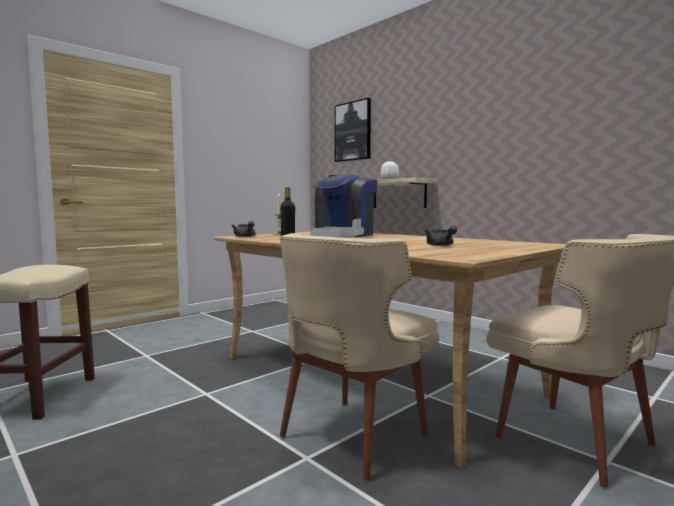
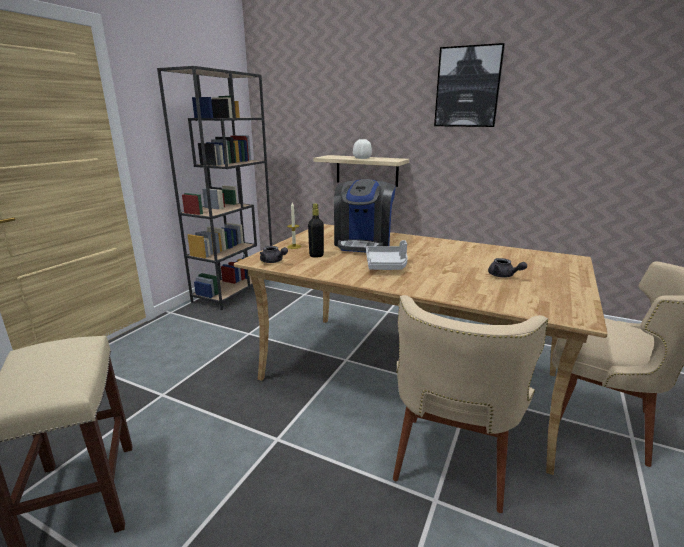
camera: 20 degrees left, 15 degrees up
(269, 305) = (235, 290): none -> bookcase
(353, 131) = (308, 96): picture -> picture (467, 87)

